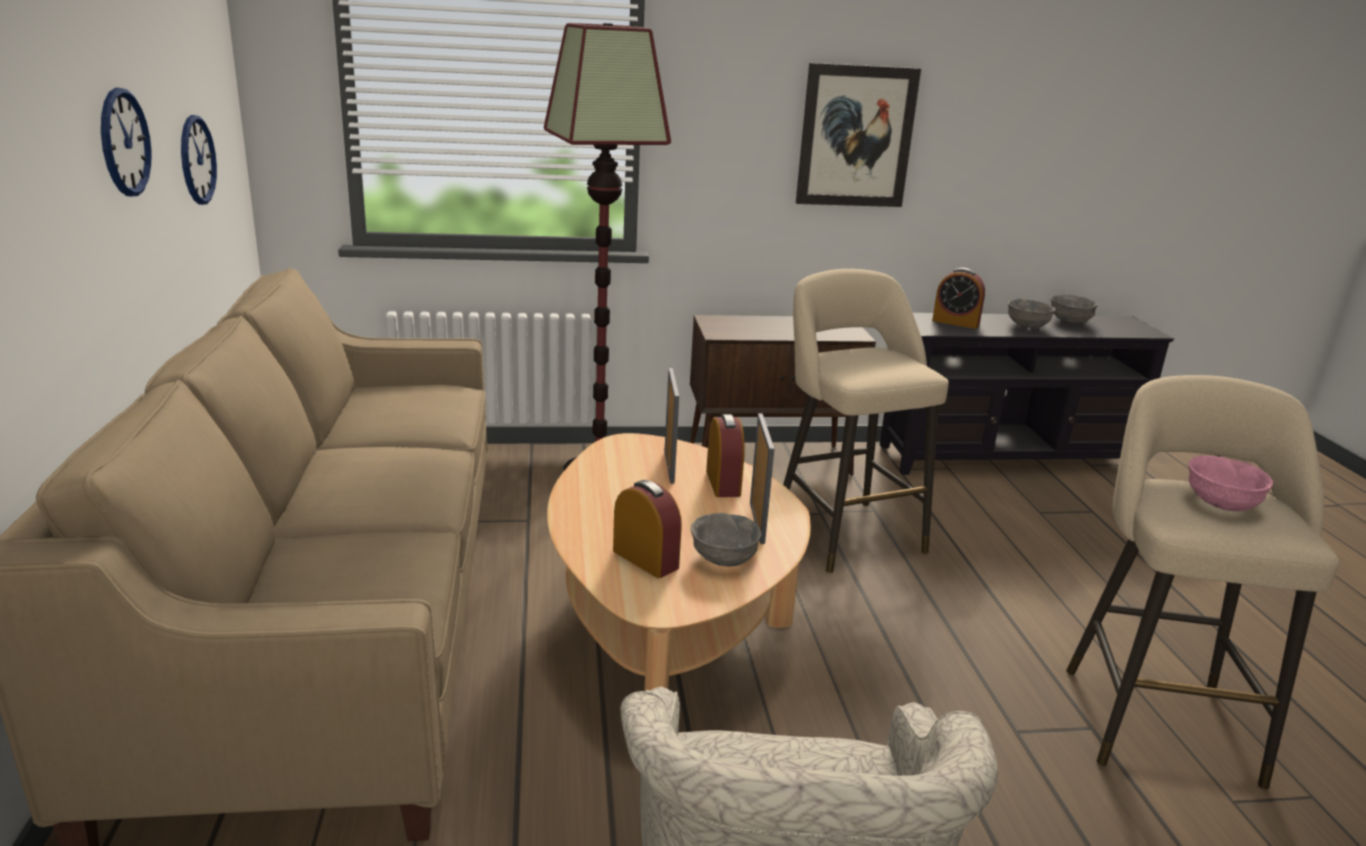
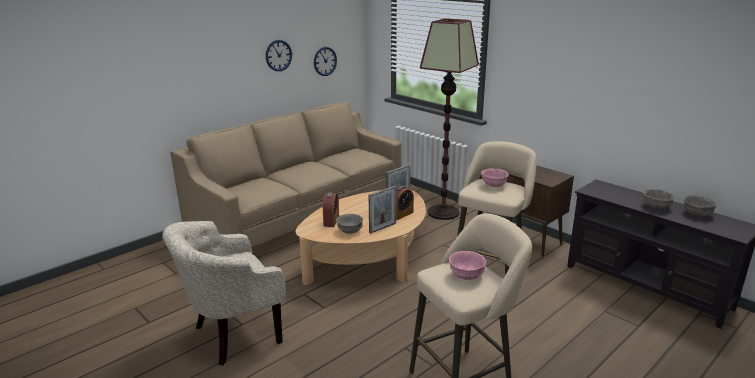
camera: 55 degrees right, 0 degrees up
(856, 136) = (580, 79): picture -> none
(861, 357) = (493, 184): none -> pink bowl
(955, 322) = (615, 192): alarm clock -> none

